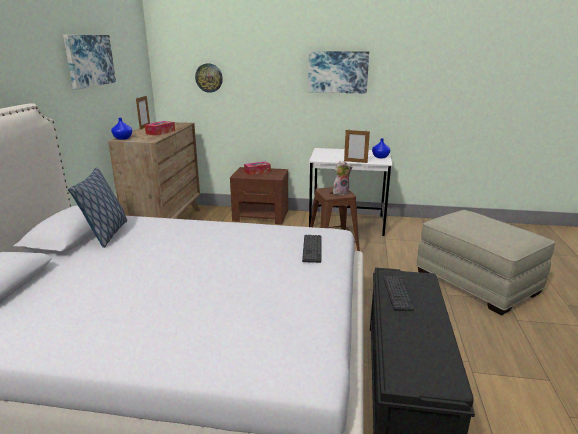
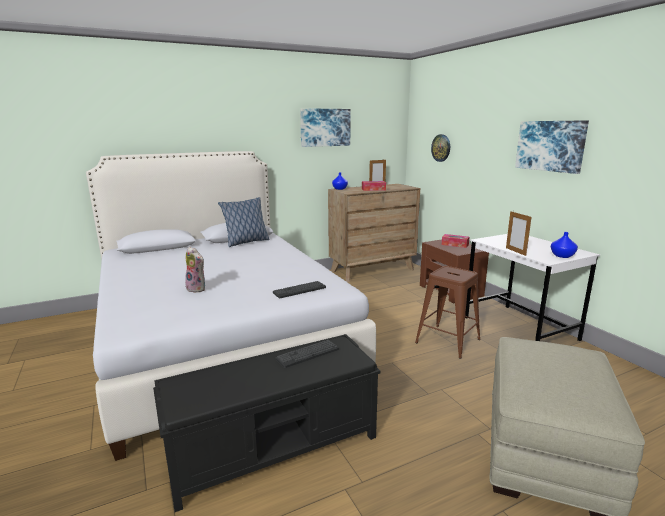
camera: 55 degrees right, 5 degrees down
(340, 192) = (458, 275): plush toy -> plush toy (197, 289)

